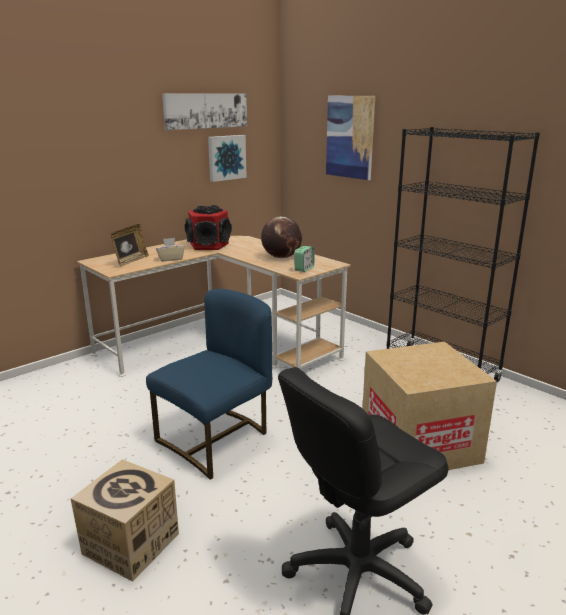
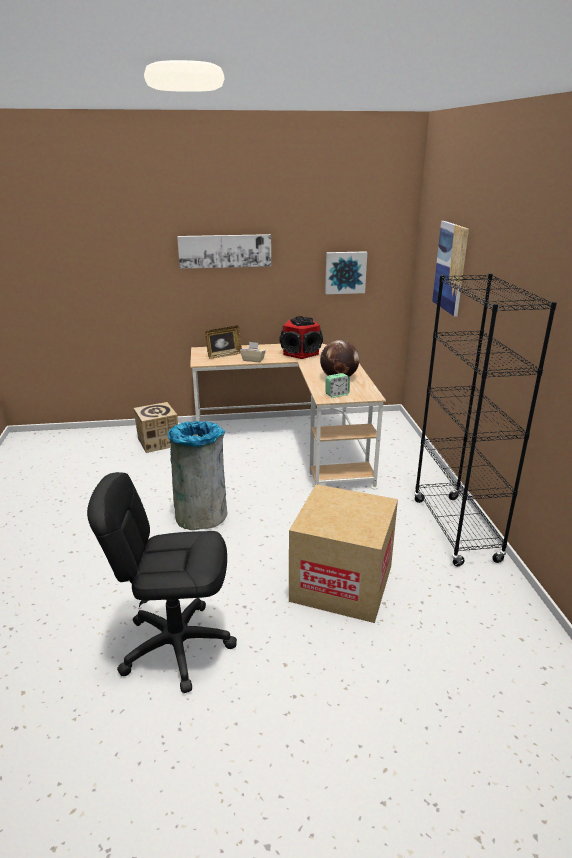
camera: 35 degrees right, 5 degrees up
(130, 544) = (83, 560): cardboard box -> cardboard box (158, 442)
(205, 110) = (326, 228): picture -> picture (225, 251)
(216, 440) = (202, 516): blue chair -> grey trash can

